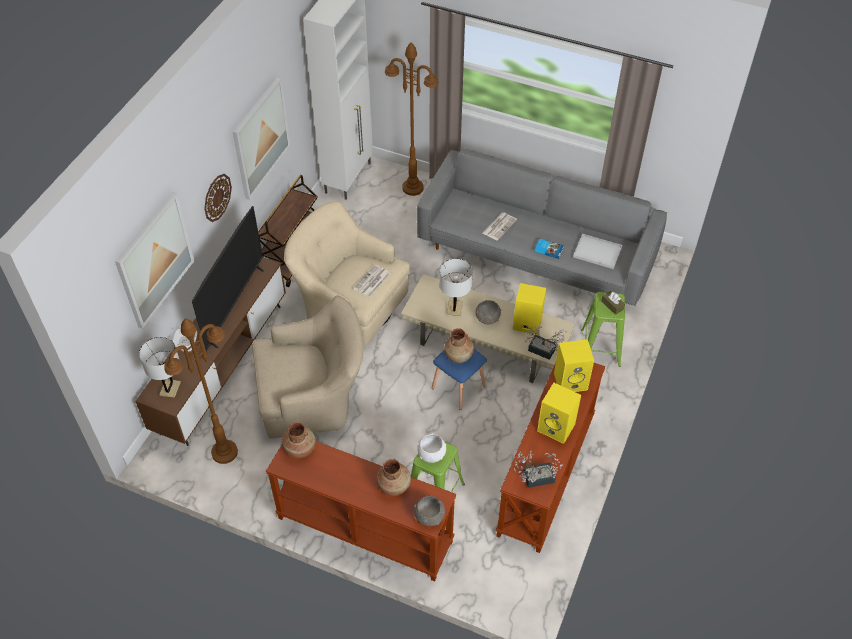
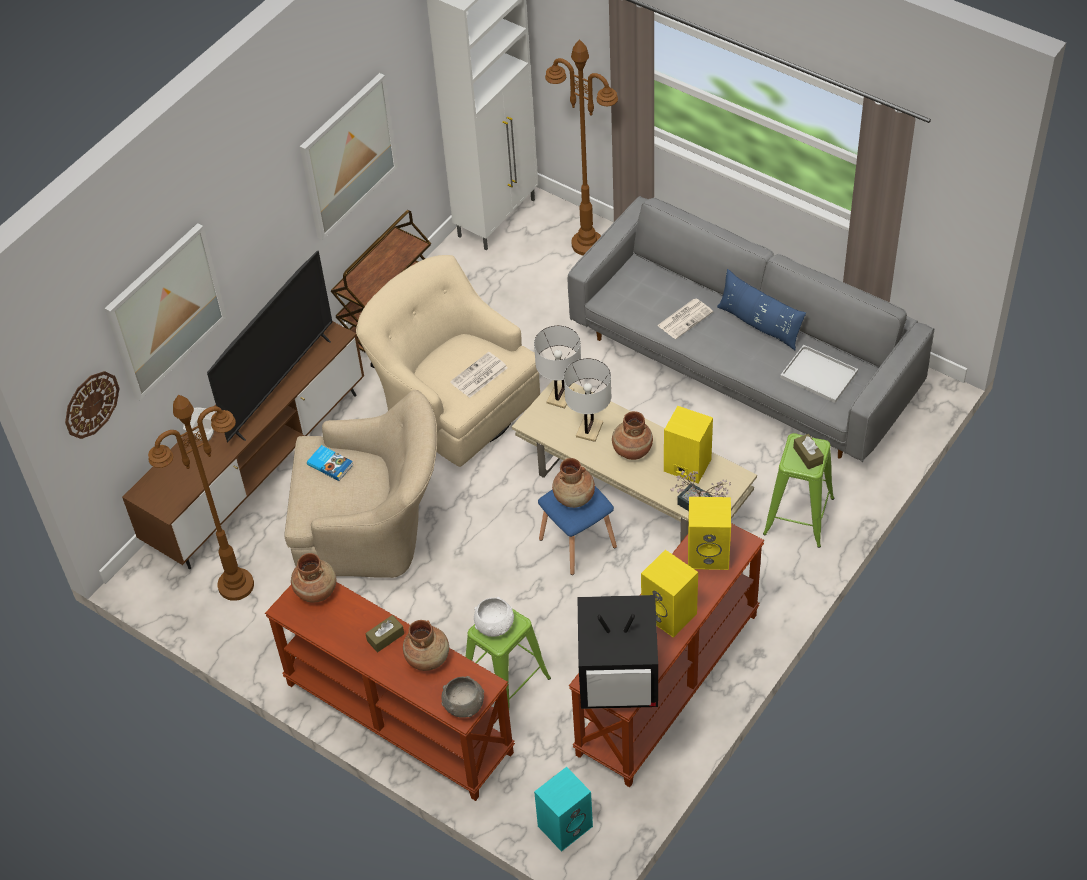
camera: 15 degrees right, 0 degrees up
(170, 389) = (170, 487): white table lamp -> white table lamp (560, 396)
(217, 197) = (270, 233): wall clock -> wall clock (91, 404)
(359, 475) = (385, 637): none -> brown tissue box
(487, 318) = (632, 450): grey bowl -> brown vase
(502, 588) = (565, 825): none -> turquoise speaker
(535, 478) = (620, 677): potted plant -> television
(548, 249) = (747, 362): book -> book (330, 464)
(549, 224) = (759, 324): none -> blue pillow

